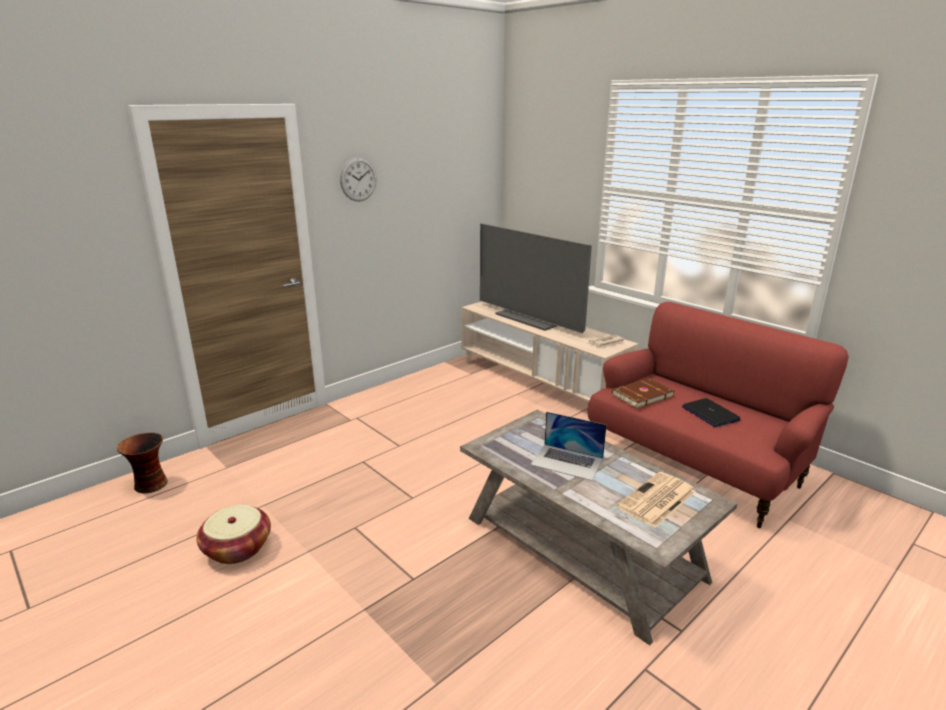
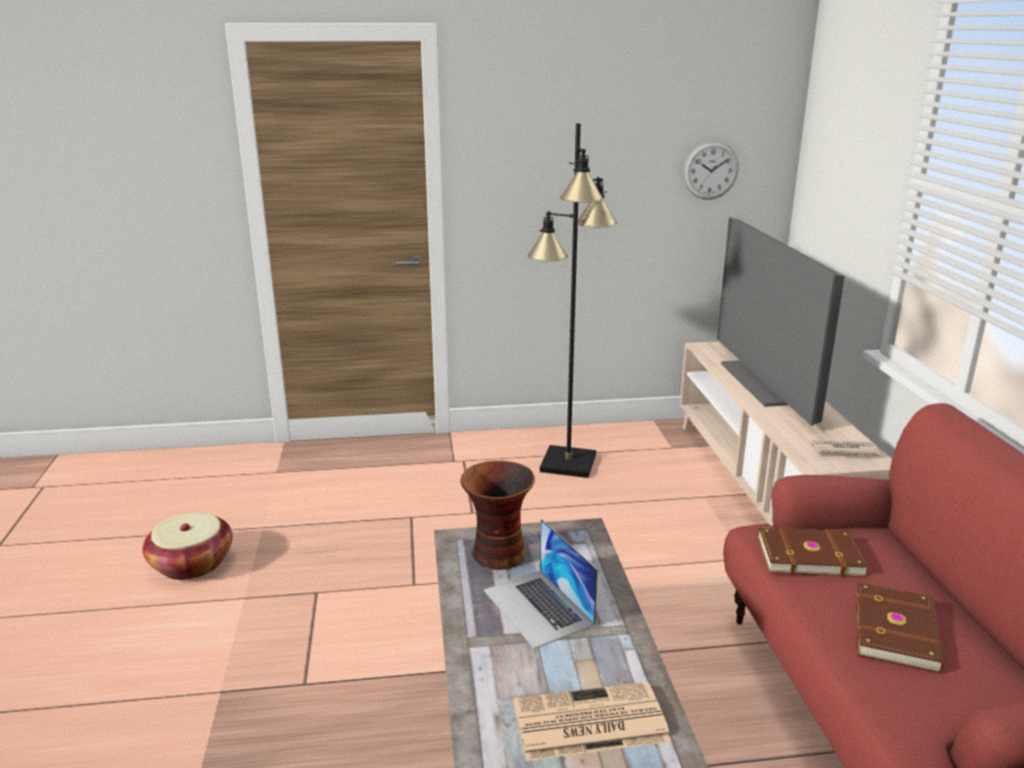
camera: 35 degrees right, 0 degrees up
(150, 485) = (197, 465): vase -> vase (497, 555)
(358, 179) = (527, 132): wall clock -> wall clock (710, 170)
(423, 400) = (567, 463): none -> black floor lamp
(710, 413) = (898, 630): laptop -> brown book

